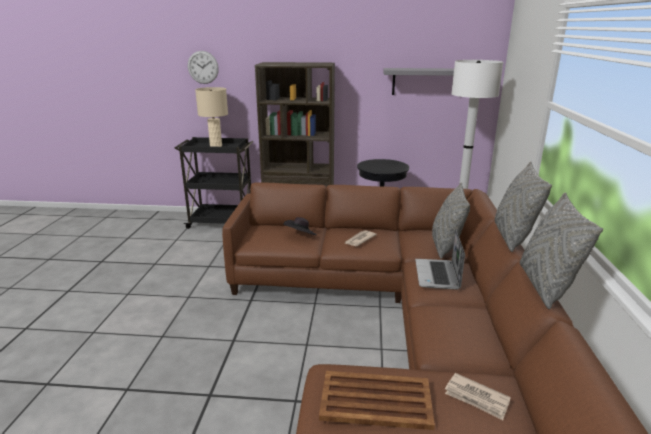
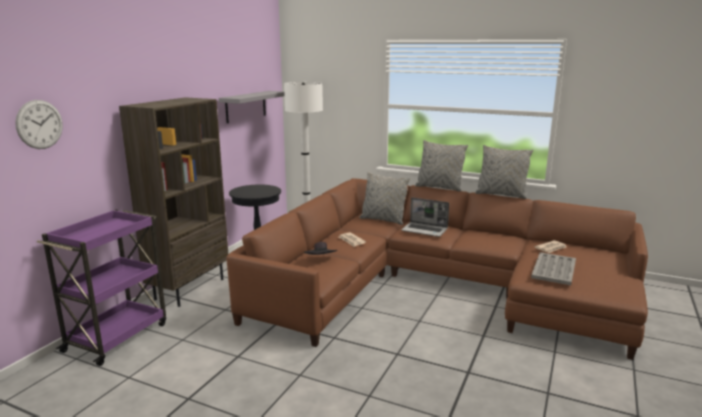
camera: 70 degrees left, 5 degrees down
(216, 146) = (98, 231): beige table lamp -> none
(222, 222) = (118, 336): black cart -> purple cart
(377, 401) = (554, 269): brown tray -> grey tray

